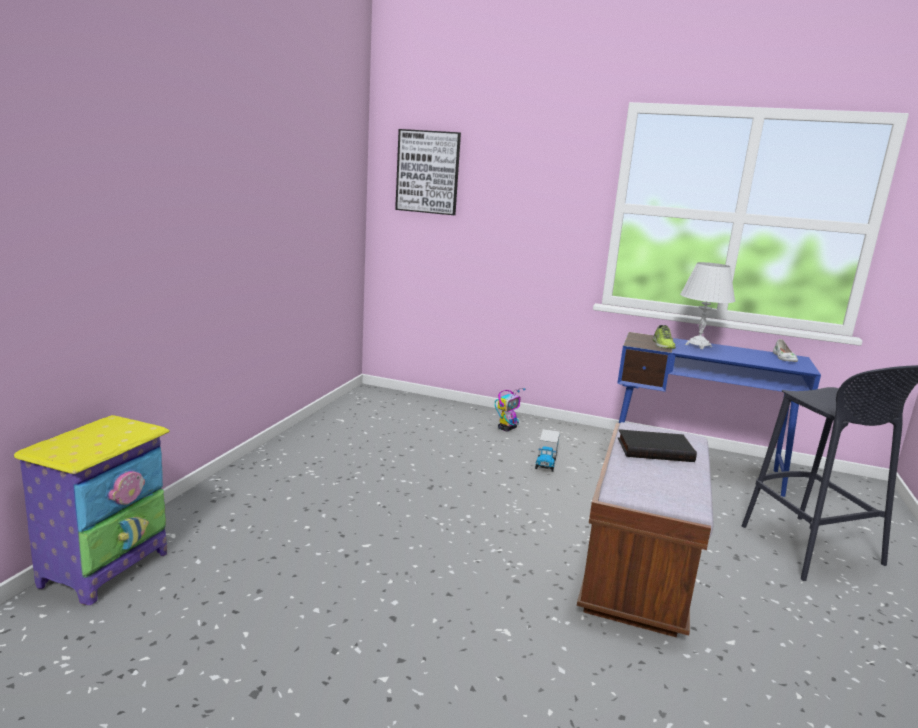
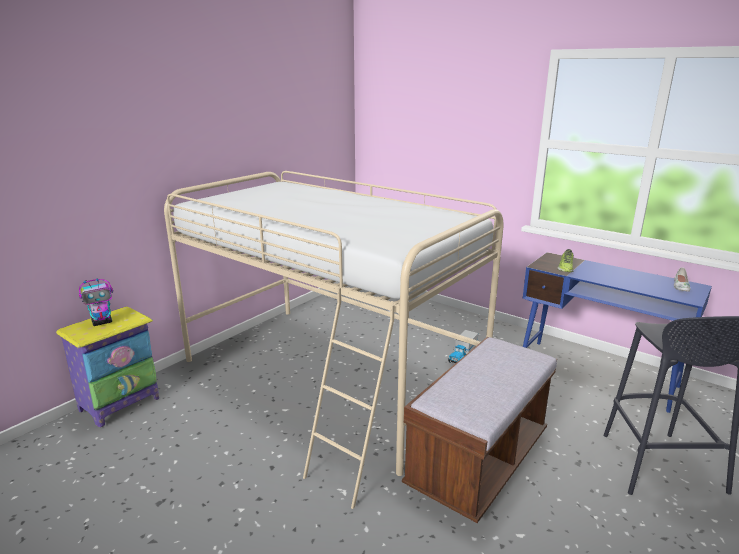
camera: 20 degrees right, 5 degrees up
(402, 499) = (330, 376): none -> beige bed
(428, 172) = (395, 115): picture -> none
(507, 428) = (448, 324): toy robot -> toy robot (102, 322)
(655, 449) = (493, 366): black book -> none
(698, 346) = (601, 269): white table lamp -> none

